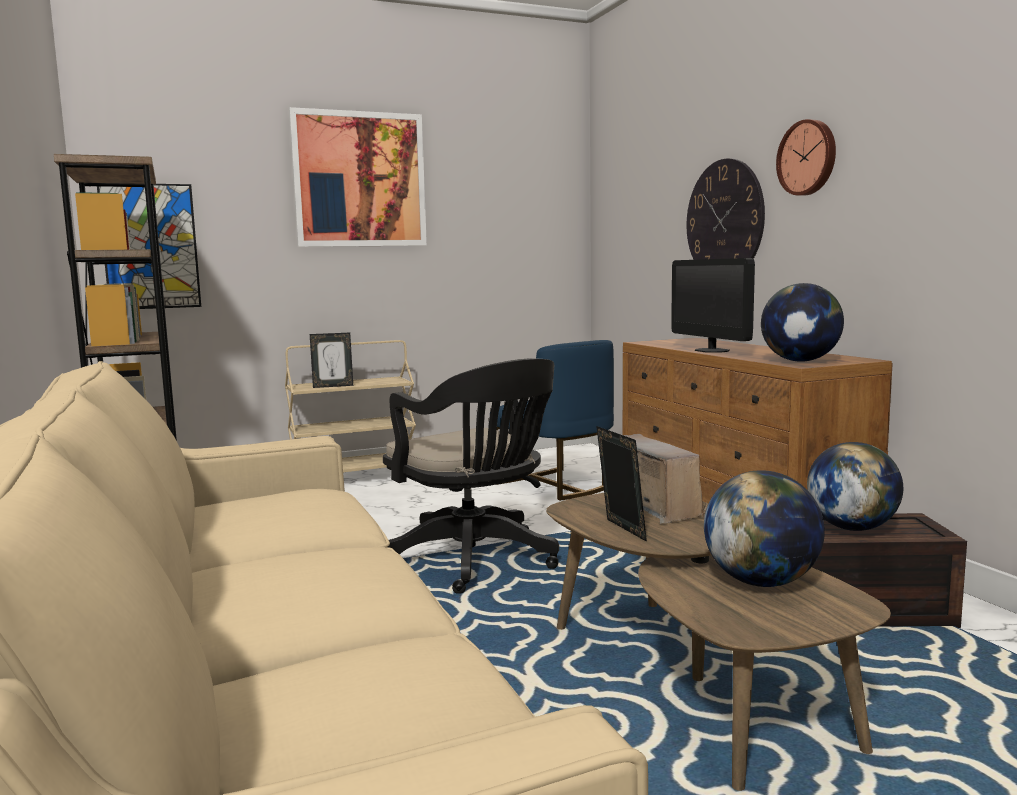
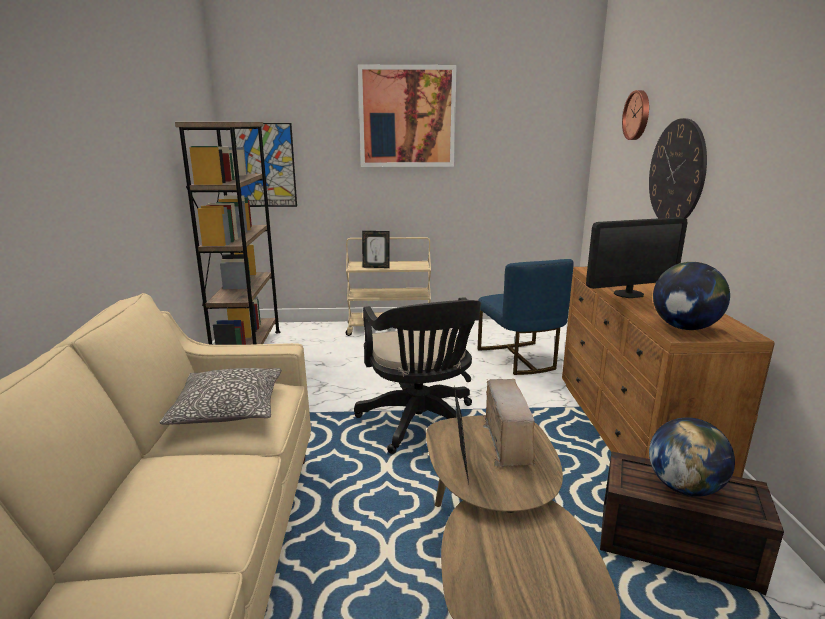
camera: 20 degrees right, 10 degrees up
(272, 512) = (228, 409): none -> pillow
(712, 350) = (628, 294): monitor -> monitor turned 105 degrees counterclockwise
(761, 582) = (536, 549): globe -> none
(808, 158) = (746, 132): wall clock -> wall clock (638, 115)

